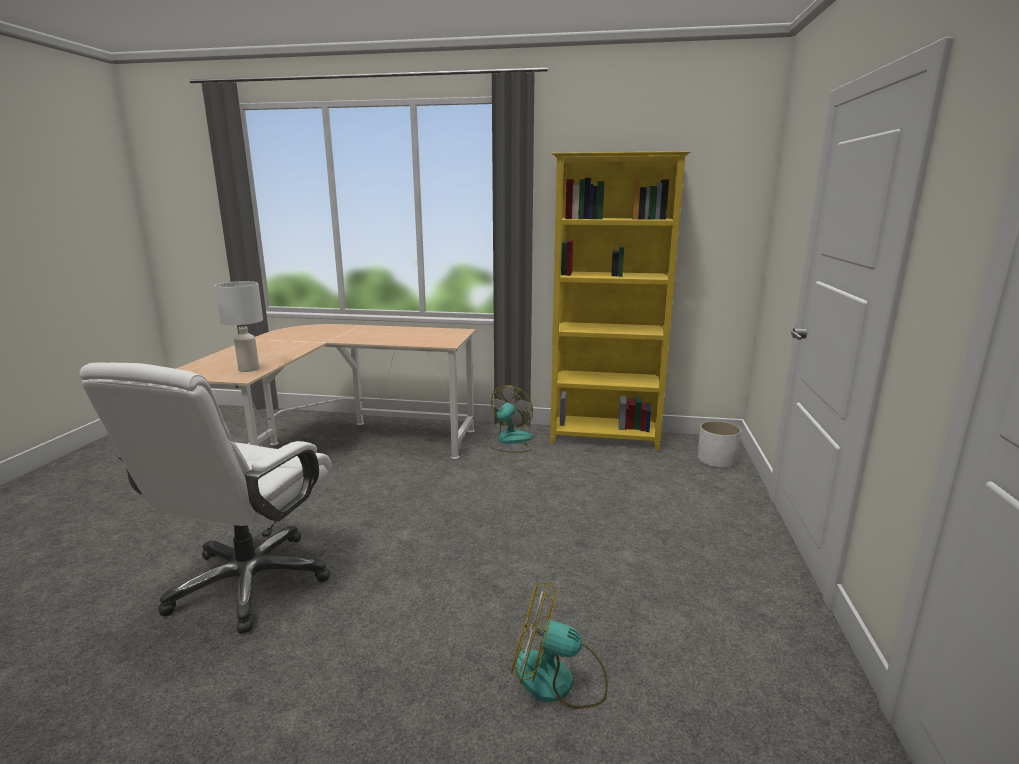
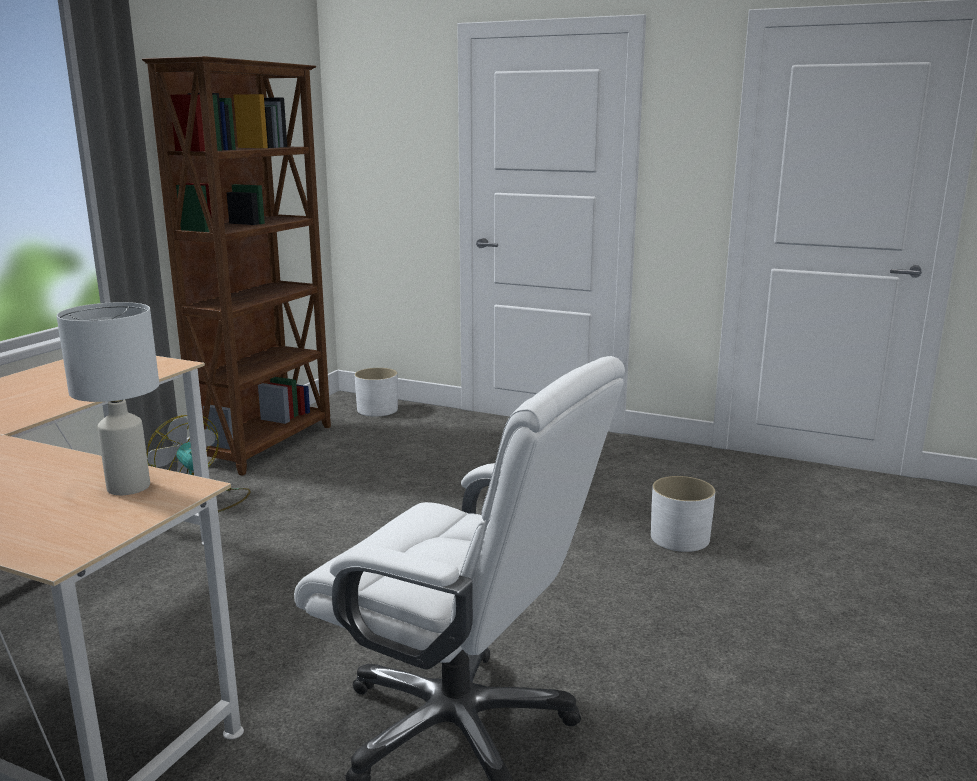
camera: 75 degrees left, 0 degrees up
(558, 680) = (680, 538): fan -> white planter
(605, 438) = (268, 445): yellow bookcase -> brown bookcase

